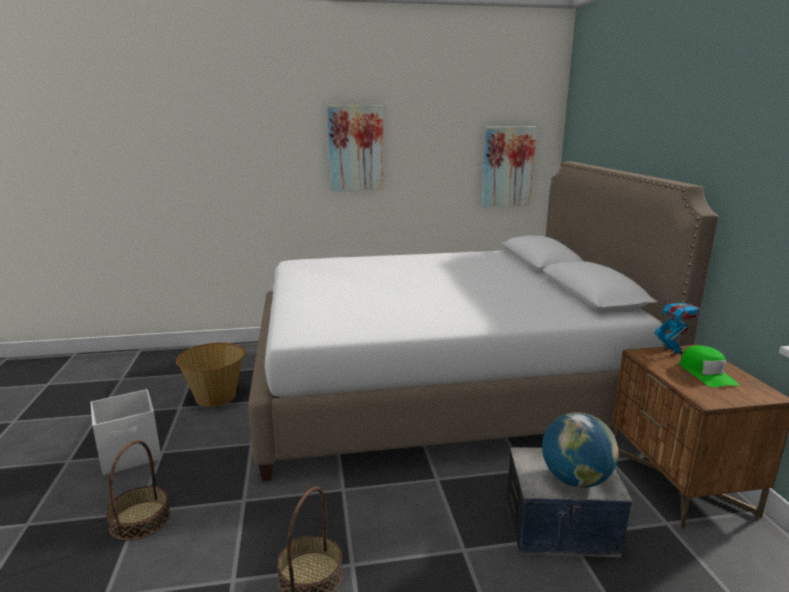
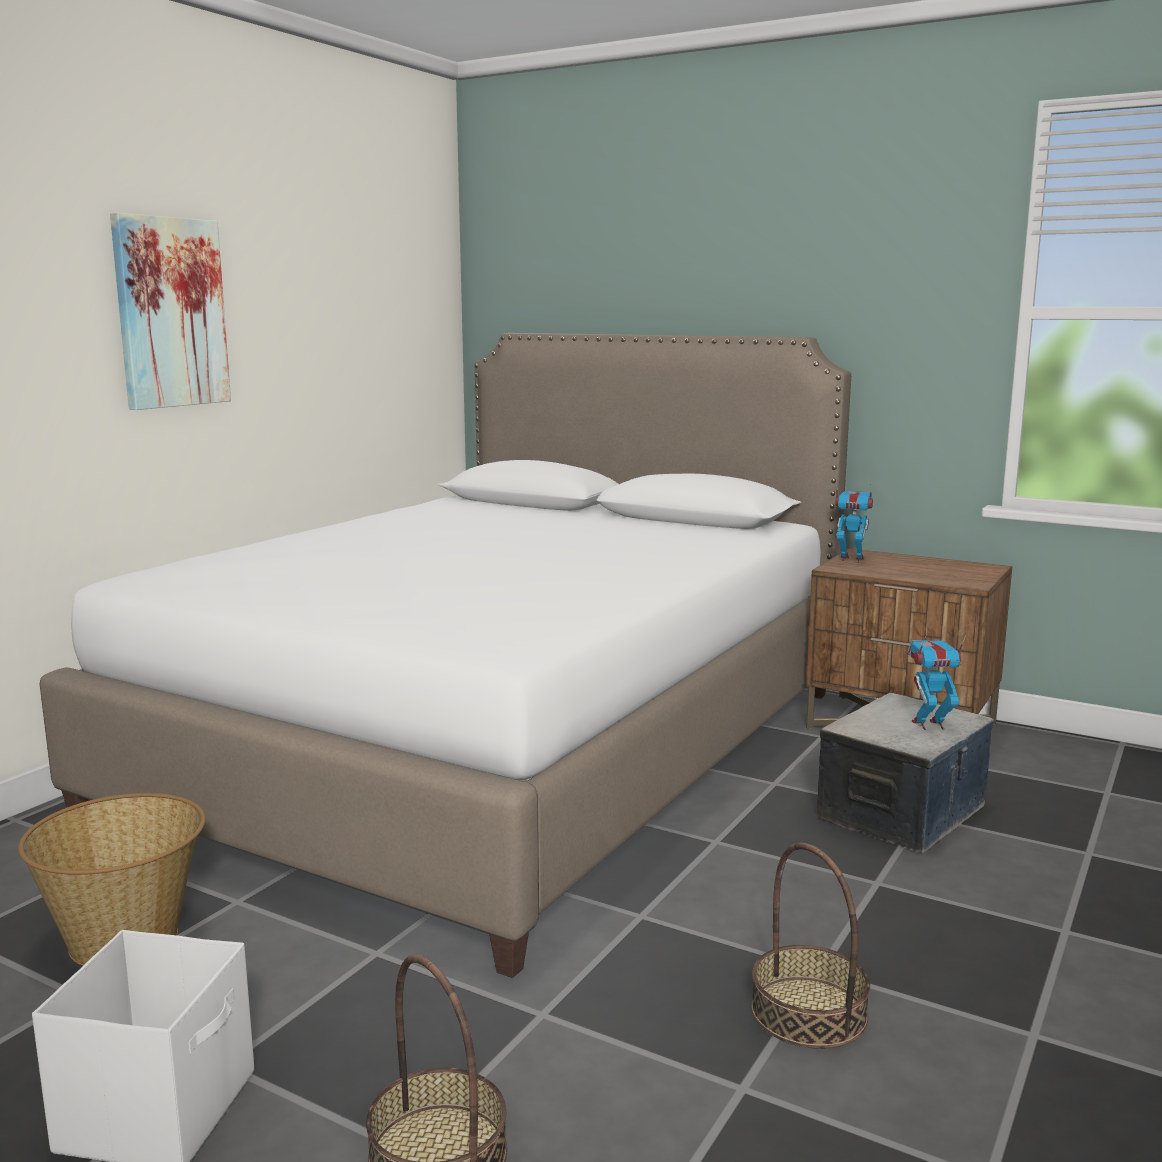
camera: 50 degrees left, 5 degrees down
(507, 167) = (402, 349): picture -> none
(575, 479) = (929, 725): globe -> toy robot
(706, 373) = (917, 567): green cap -> none

